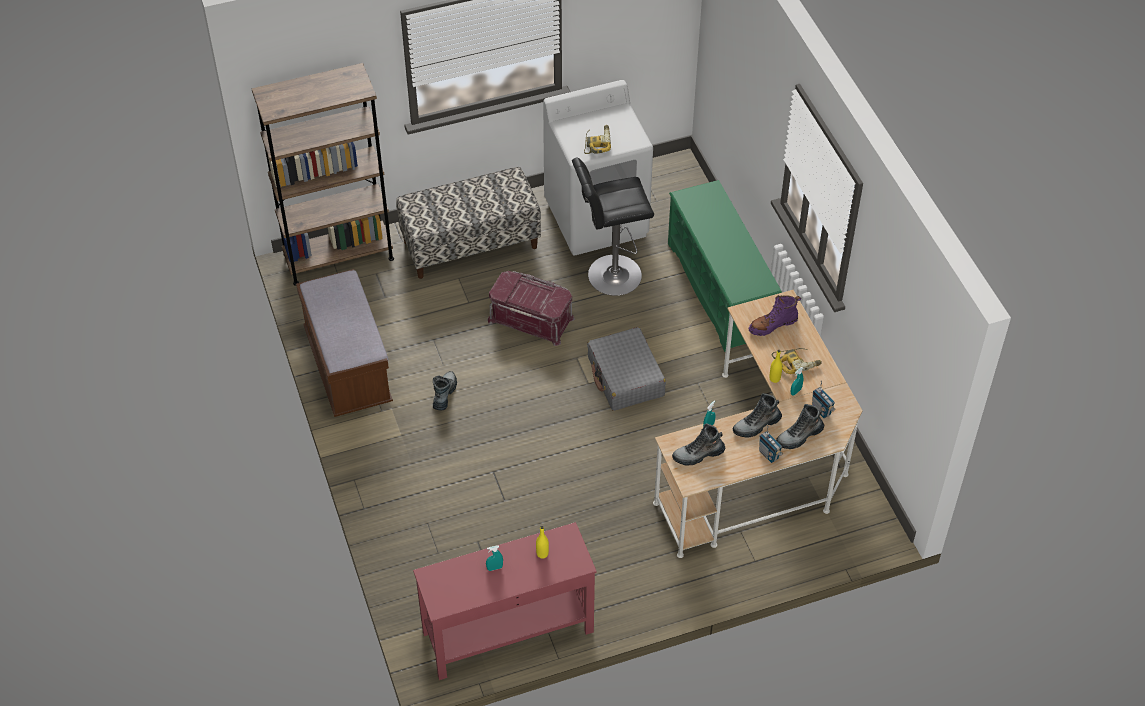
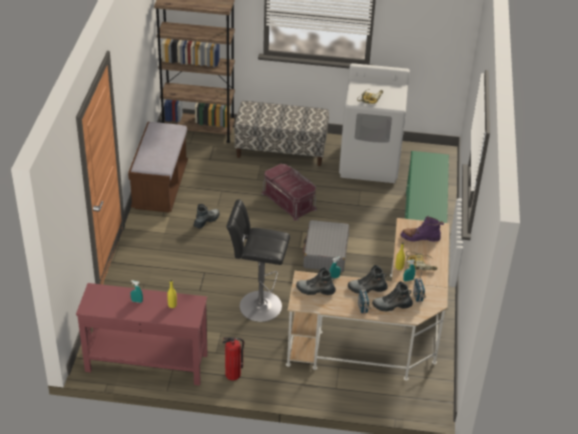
camera: 25 degrees right, 10 degrees down
(610, 276) = (356, 196): black stool -> black stool (257, 305)
(624, 598) = (233, 374): none -> fire extinguisher

